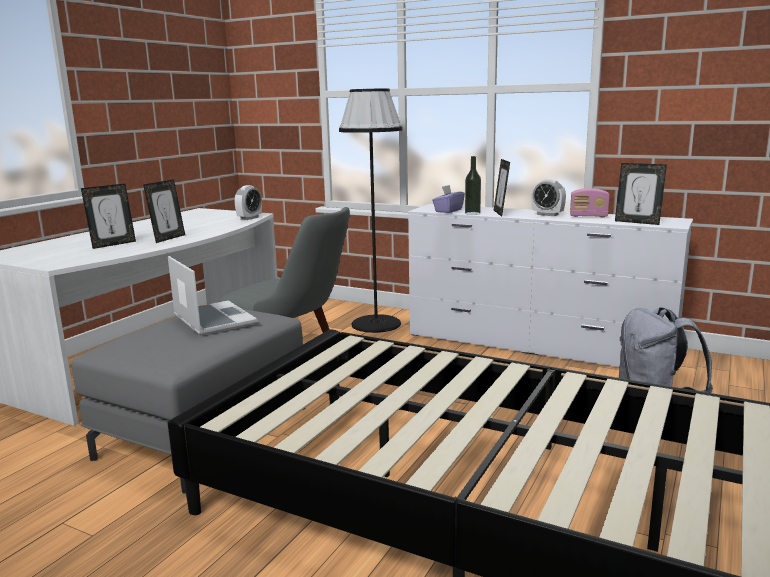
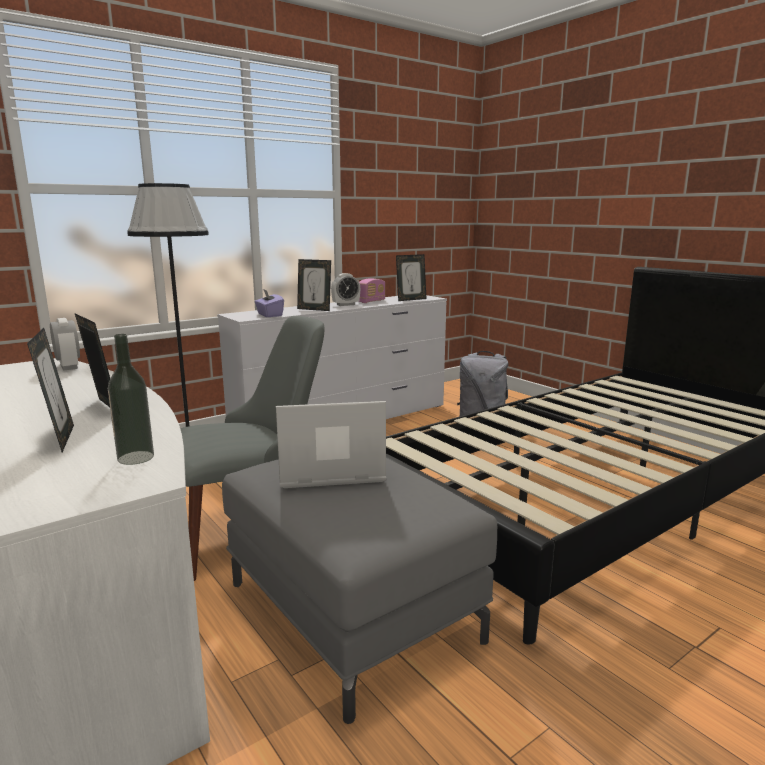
camera: 65 degrees left, 0 degrees up
(472, 213) = (297, 313): bottle -> bottle (135, 458)

